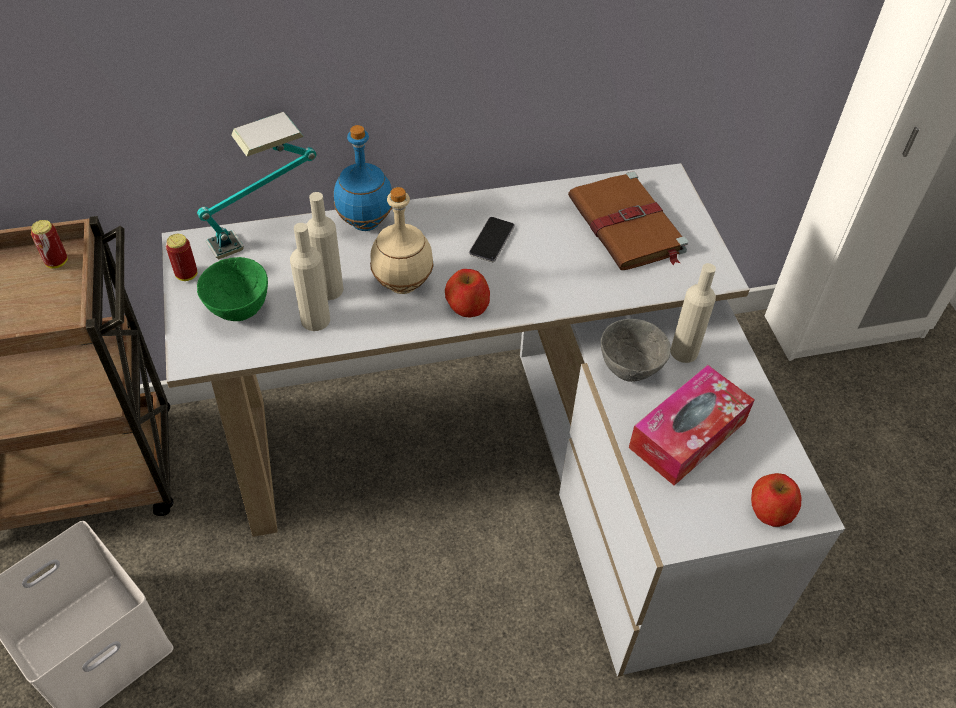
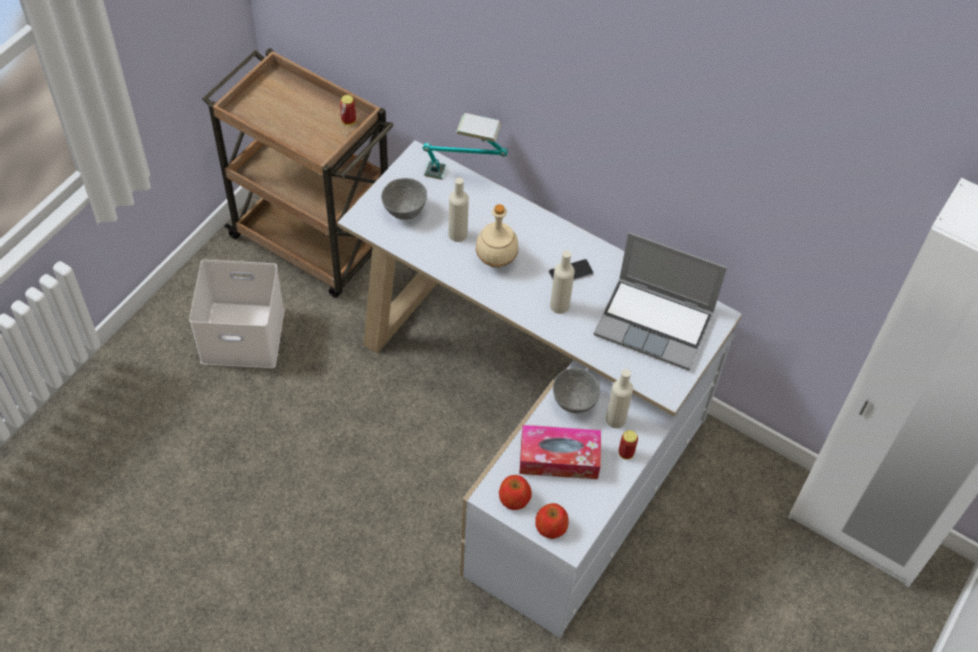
camera: 45 degrees right, 5 degrees up
(186, 275) = (401, 173): can -> can (626, 453)
(241, 310) = (405, 212): green bowl -> grey bowl
(315, 320) = (433, 245): beige bottle -> beige bottle (559, 305)
(364, 222) = (518, 211): blue bottle -> none
(467, 305) = (514, 297): apple -> apple (514, 498)
(627, 226) = (655, 324): brown book -> laptop

